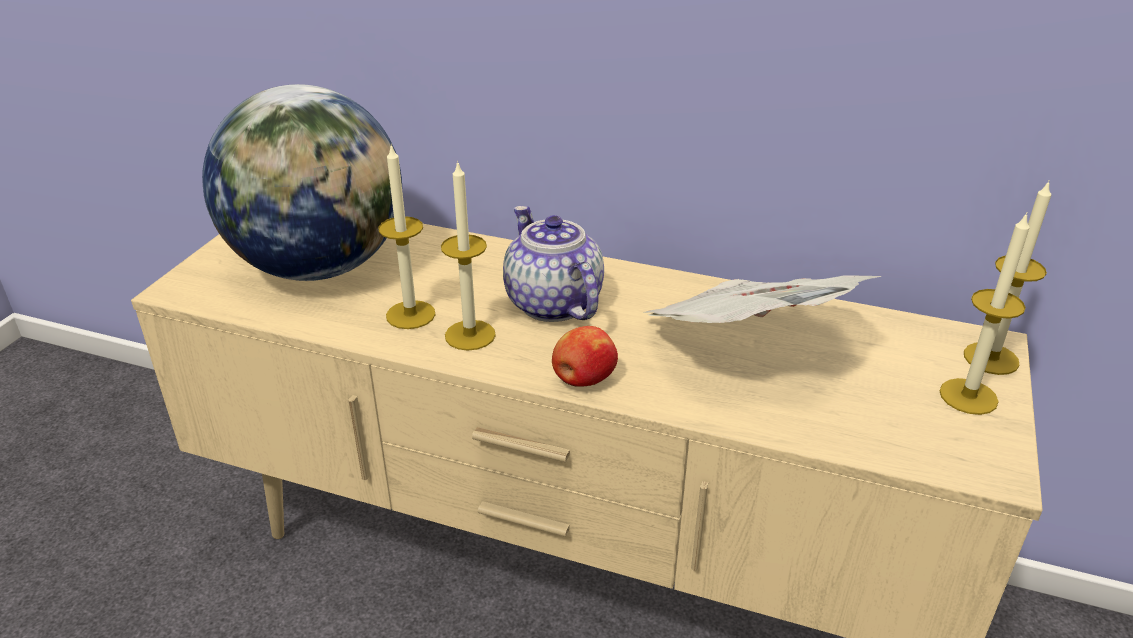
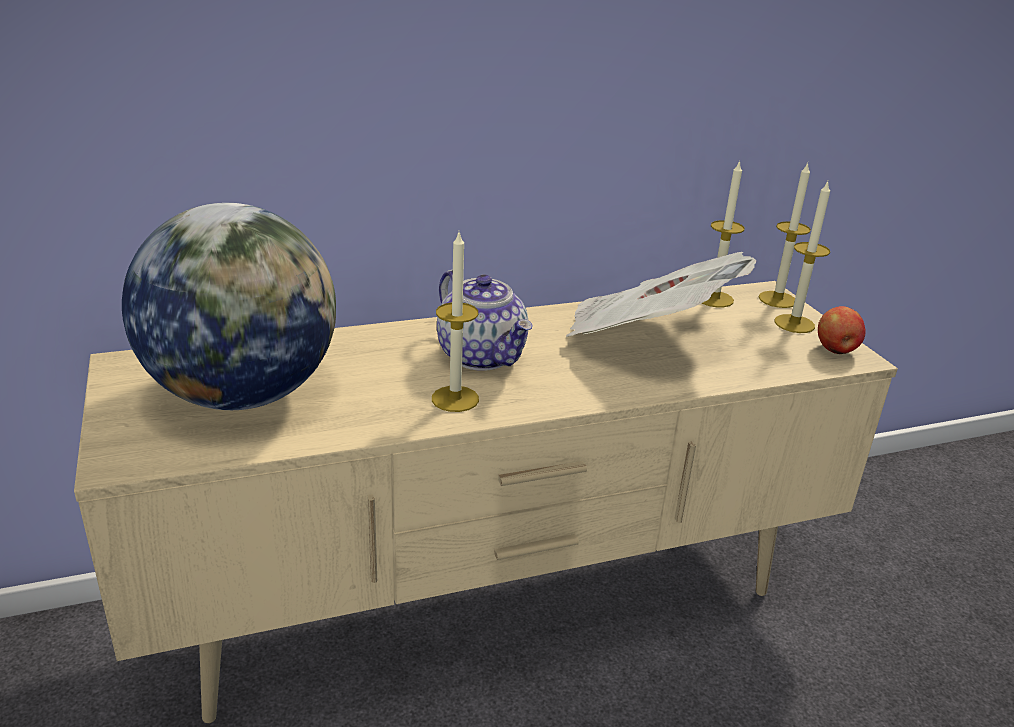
camera: 40 degrees left, 5 degrees down
(410, 315) = (385, 402): candle -> candle (714, 299)
(551, 303) = (483, 356): teapot -> teapot turned 150 degrees counterclockwise
(583, 380) = (579, 397): apple -> apple (836, 350)

